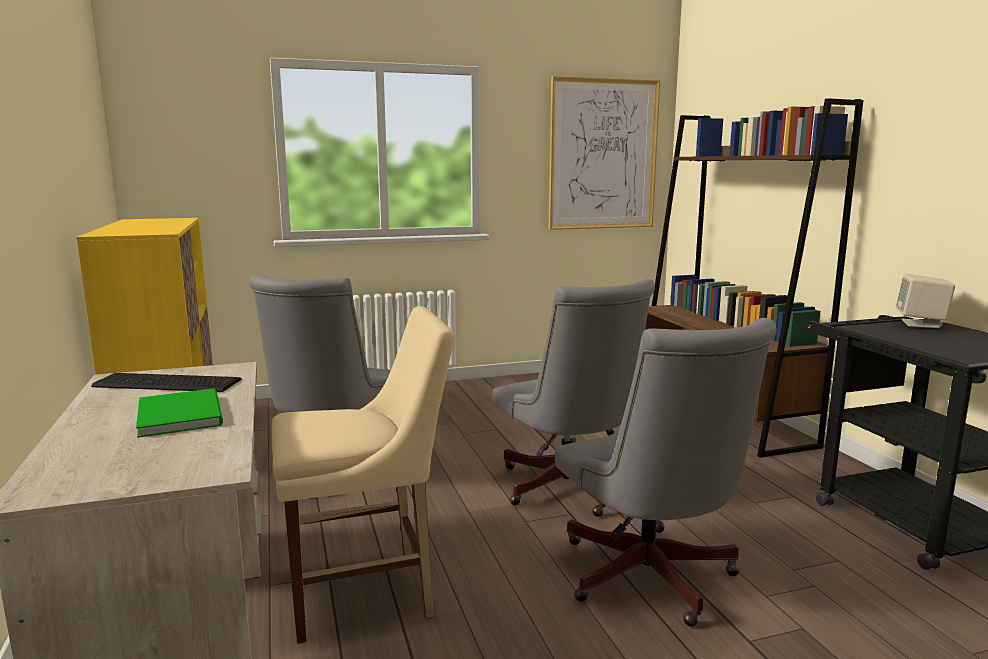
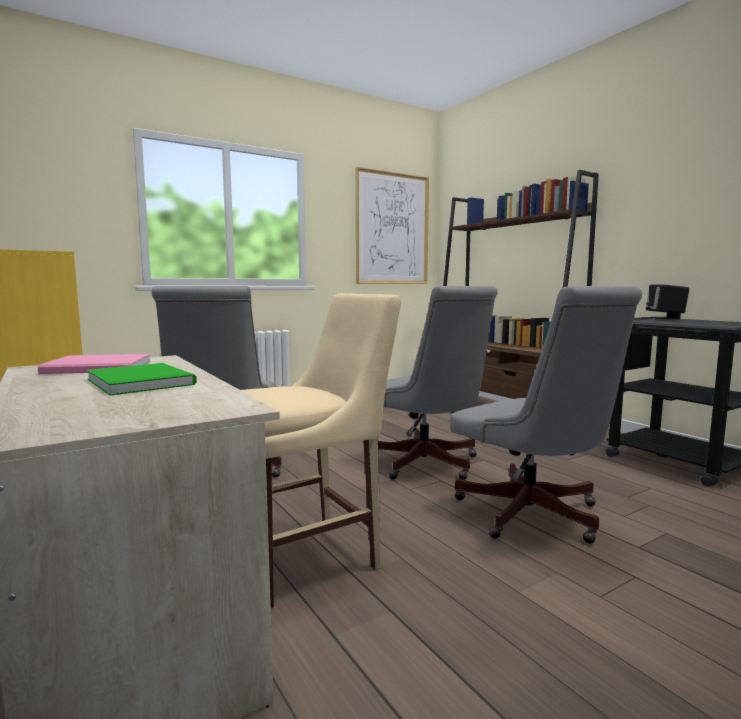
camera: 15 degrees left, 5 degrees down
(168, 384) = (101, 368): keyboard -> pink book
(921, 324) = (665, 318): beige speaker -> black speaker

